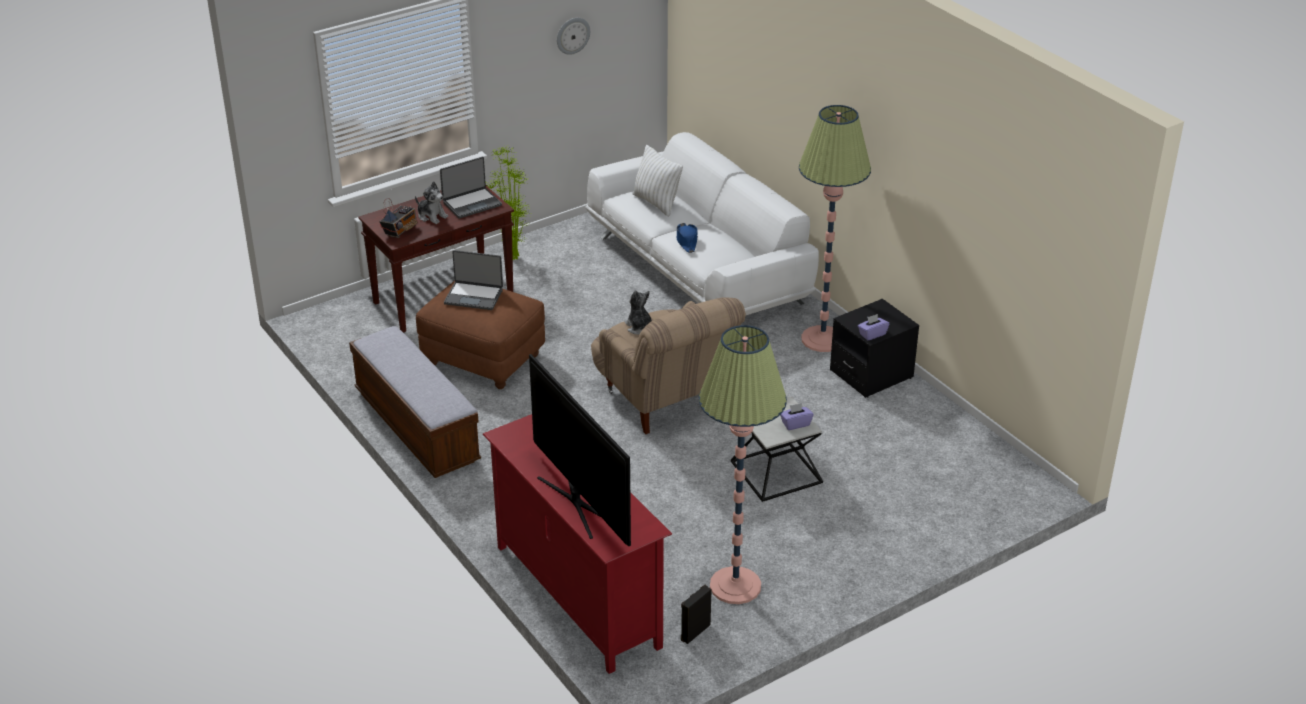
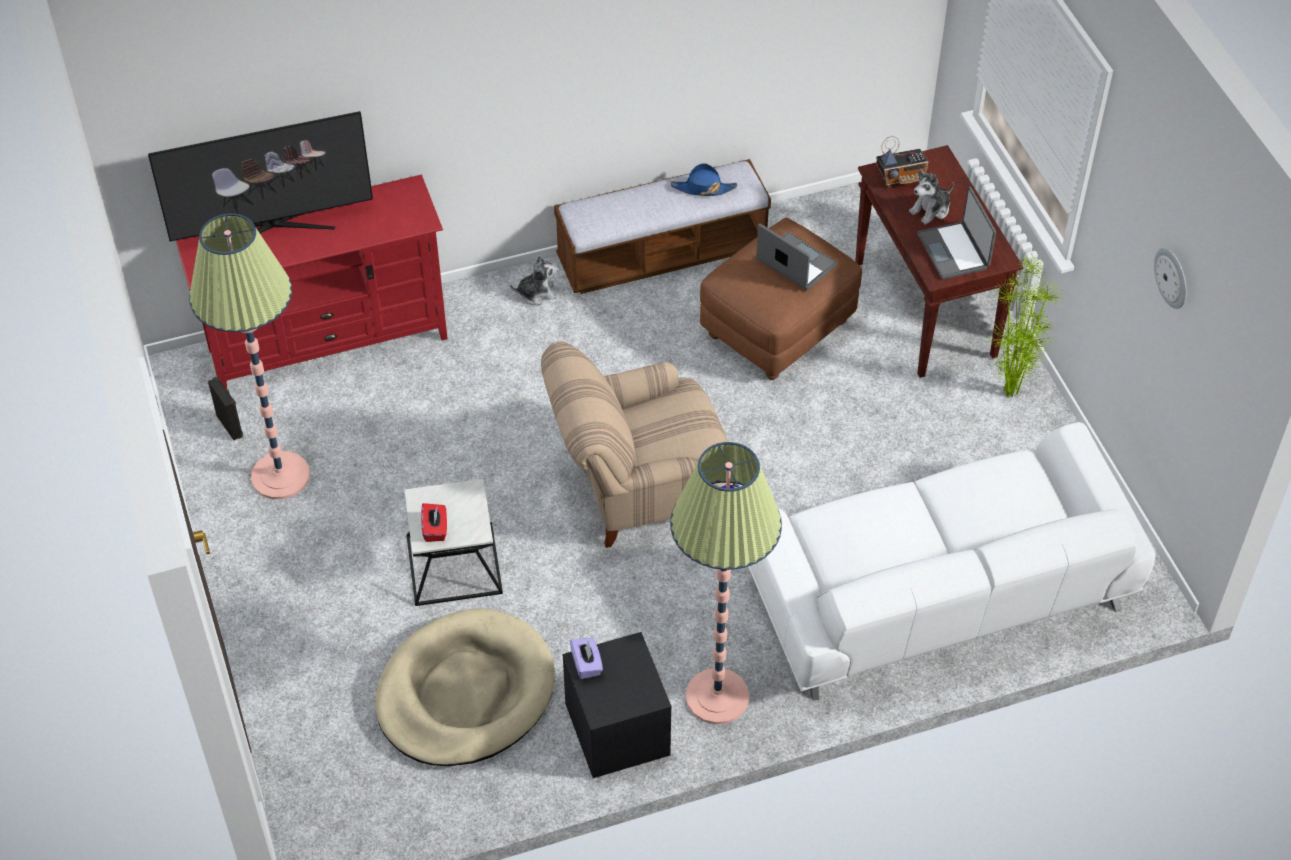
camera: 105 degrees right, 15 degrees up
(400, 231) = (901, 178): radio -> radio turned 60 degrees counterclockwise
(474, 296) = (795, 264): laptop -> laptop turned 105 degrees clockwise
(639, 327) = (682, 413): plush toy -> plush toy (537, 293)
(656, 203) = (996, 496): white pillow -> none
(686, 241) = (878, 507): blue hat -> blue hat (703, 188)
(795, 424) = (435, 529): purple tissue box -> red tissue box
(881, 443) = (465, 693): none -> beige dog bed

